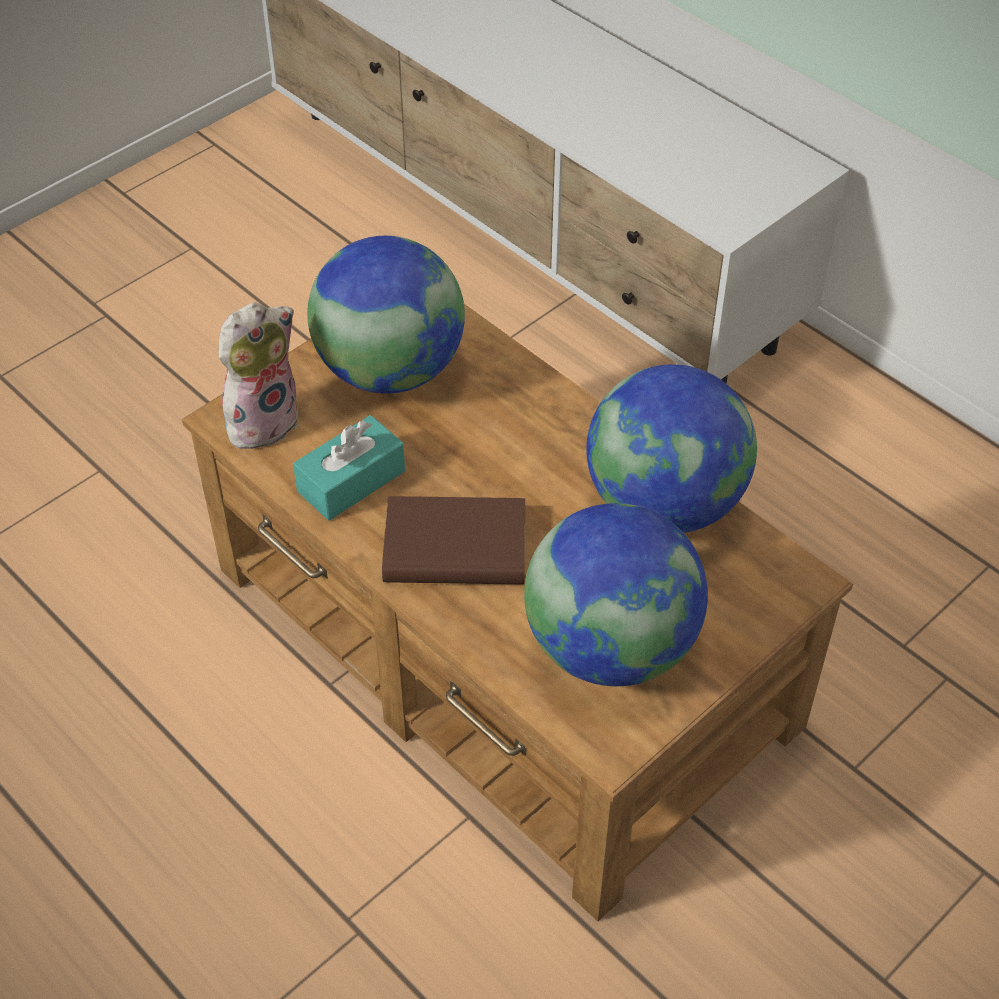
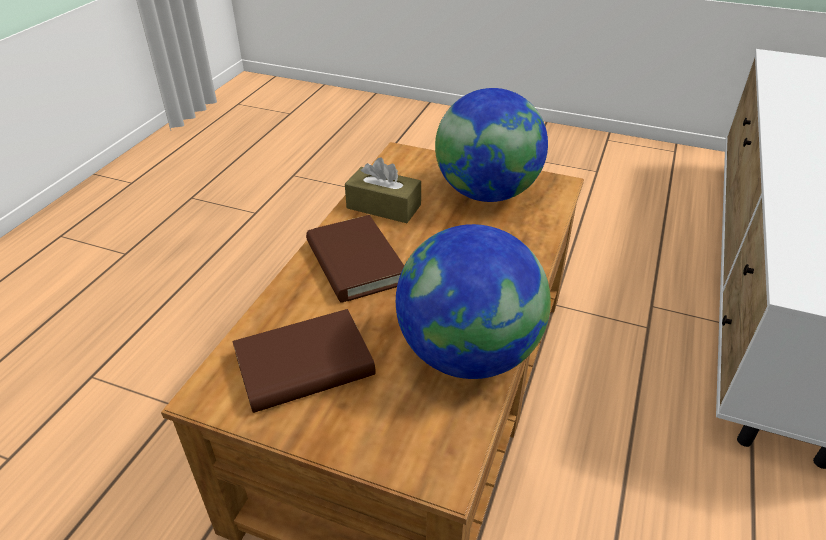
camera: 65 degrees right, 10 degrees down
(262, 420) = (408, 164): plush toy -> none
(351, 481) = (383, 206): turquoise tissue box -> brown tissue box
(610, 647) = (304, 365): globe -> brown book

